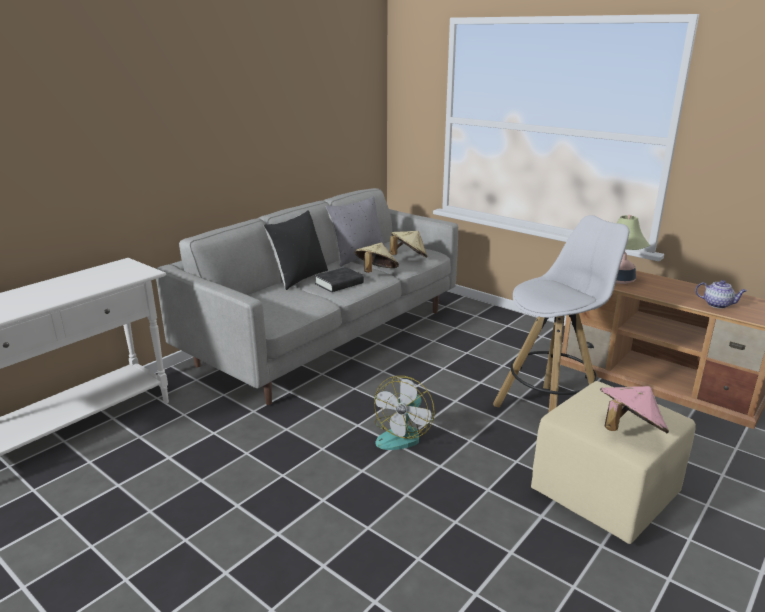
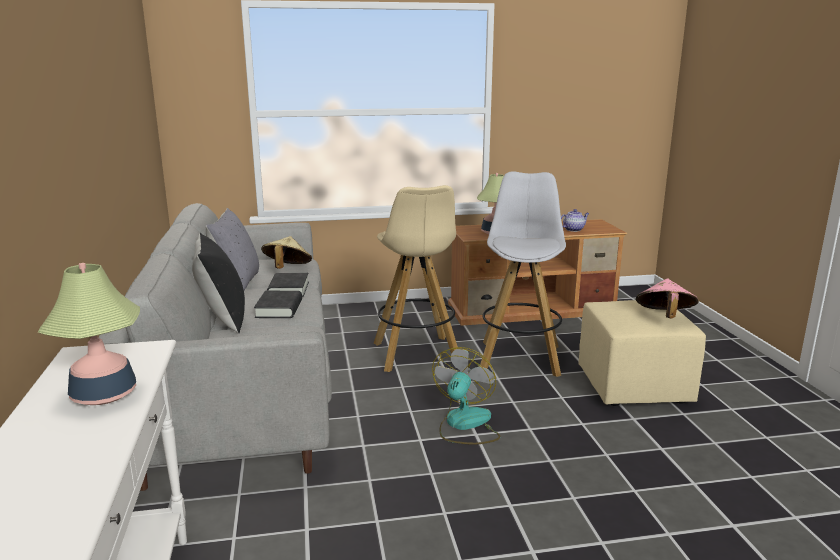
camera: 50 degrees left, 5 degrees down
(80, 286) = (103, 394): none -> table lamp
(376, 272) = (288, 289): beige hat -> black book
(403, 434) = (465, 425): fan -> fan turned 135 degrees counterclockwise
(473, 368) = (417, 355): none -> beige stool

